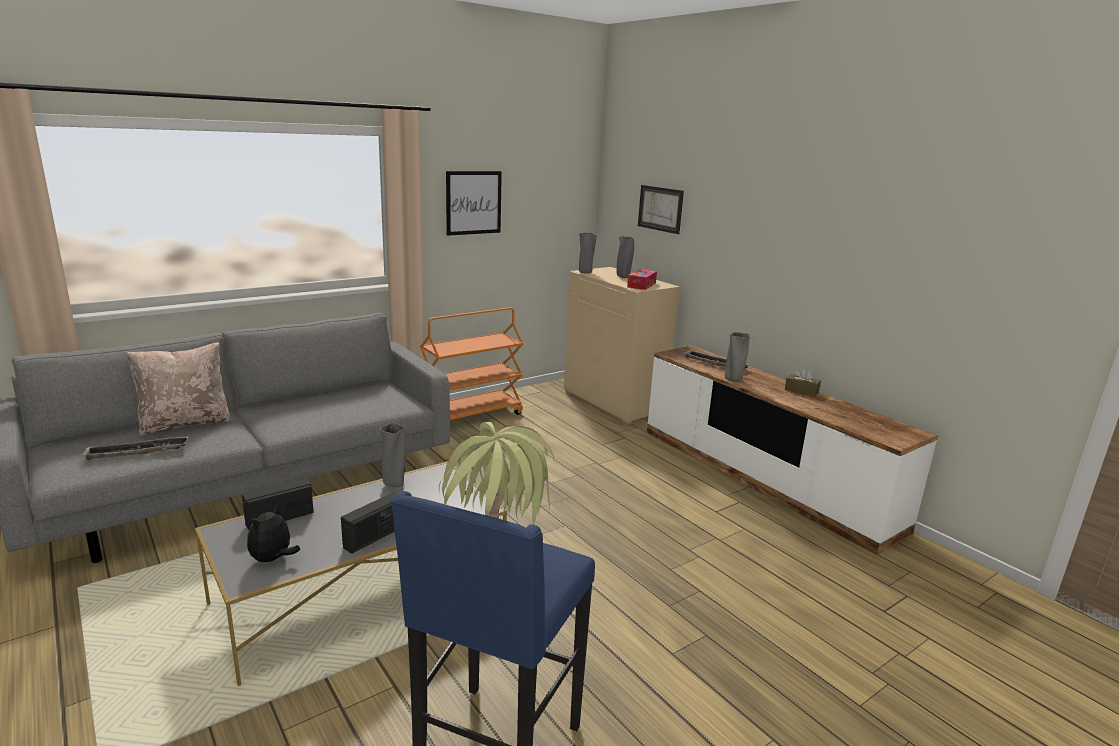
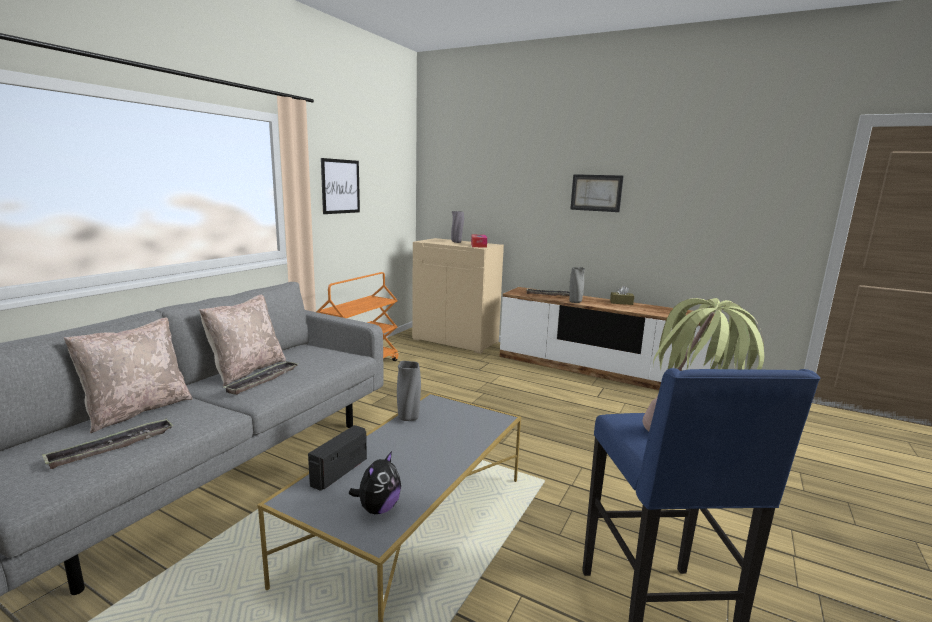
camera: 25 degrees left, 5 degrees down
(273, 559) = (378, 508): plush toy -> plush toy turned 150 degrees counterclockwise
(302, 401) = (246, 370): none -> beige pillow
(302, 415) = (263, 381): none -> tray
(374, 537) = (447, 463): radio -> none
(585, 272) = (426, 241): grey vase -> none
(660, 209) = (480, 188): picture -> picture (596, 193)

